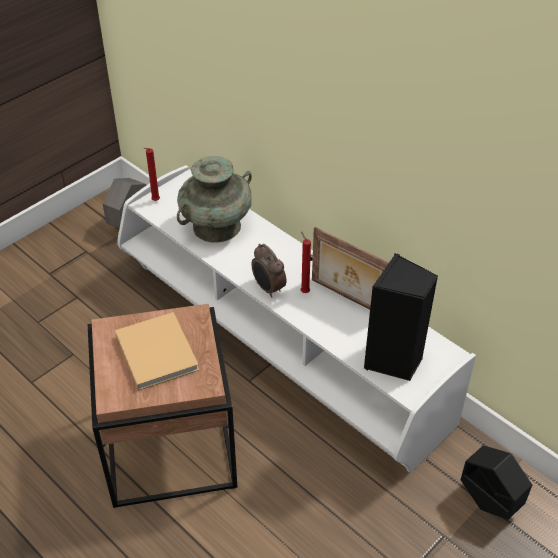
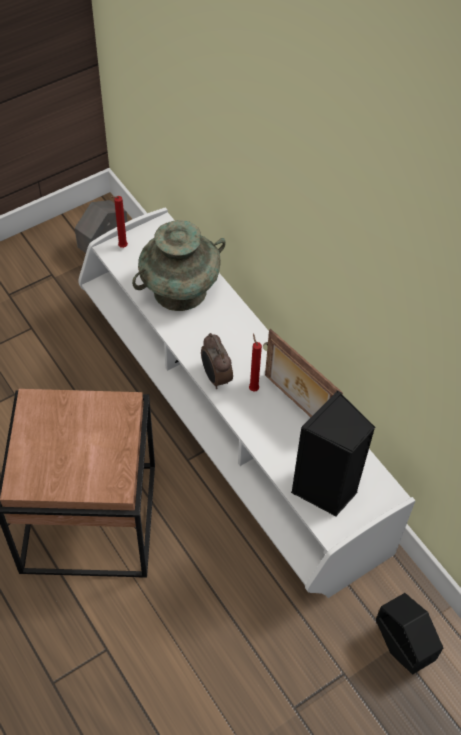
camera: 10 degrees right, 10 degrees up
(156, 351) = (75, 438): beige book -> none

